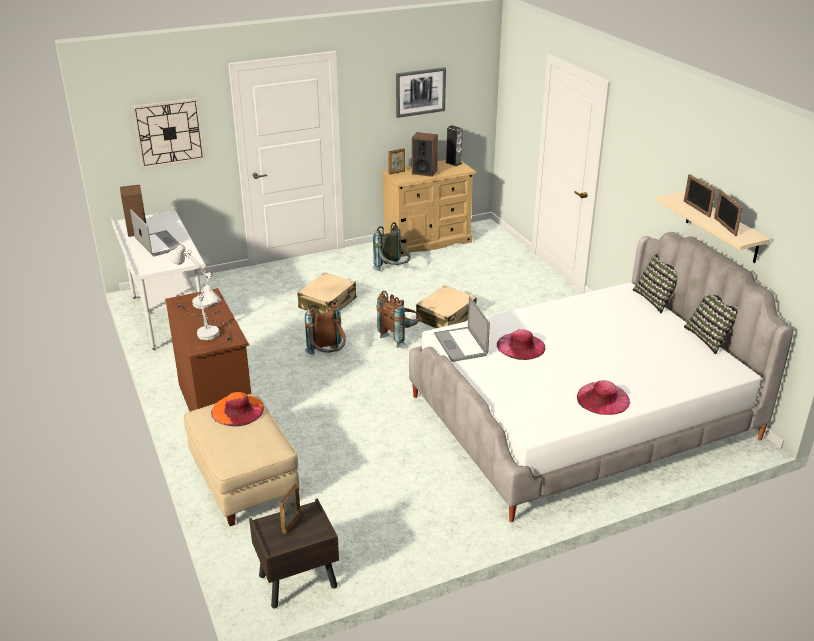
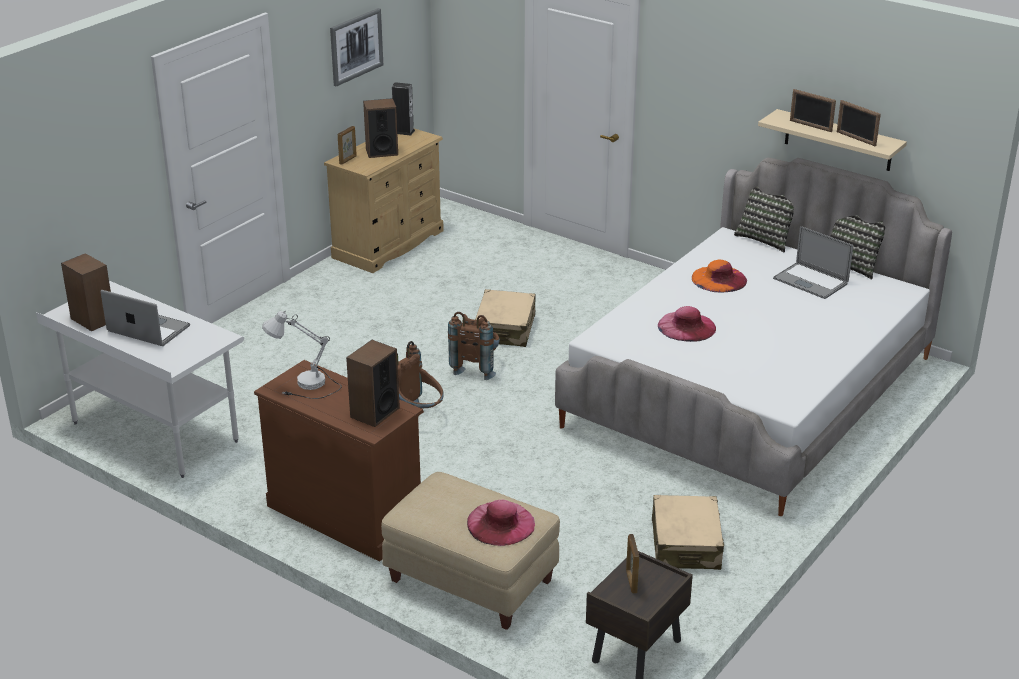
camera: 30 degrees left, 0 degrees up
(169, 133) = (90, 171): wall clock -> none
(216, 335) = (374, 412): white table lamp -> speaker
(237, 410) = (445, 494): orange hat -> orange hat (719, 279)
(328, 303) = (346, 353): beige suitcase -> beige suitcase (685, 544)
(393, 271) = (386, 292): grey backpack -> none
(460, 344) = (625, 343): laptop -> laptop (810, 281)
(603, 398) = (816, 354): pink hat -> pink hat (500, 523)

